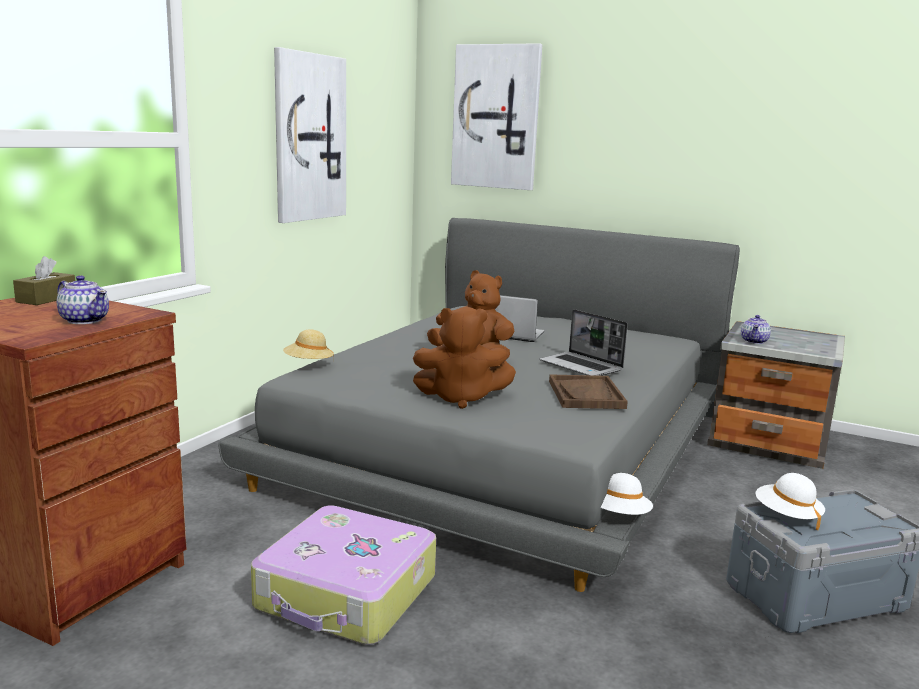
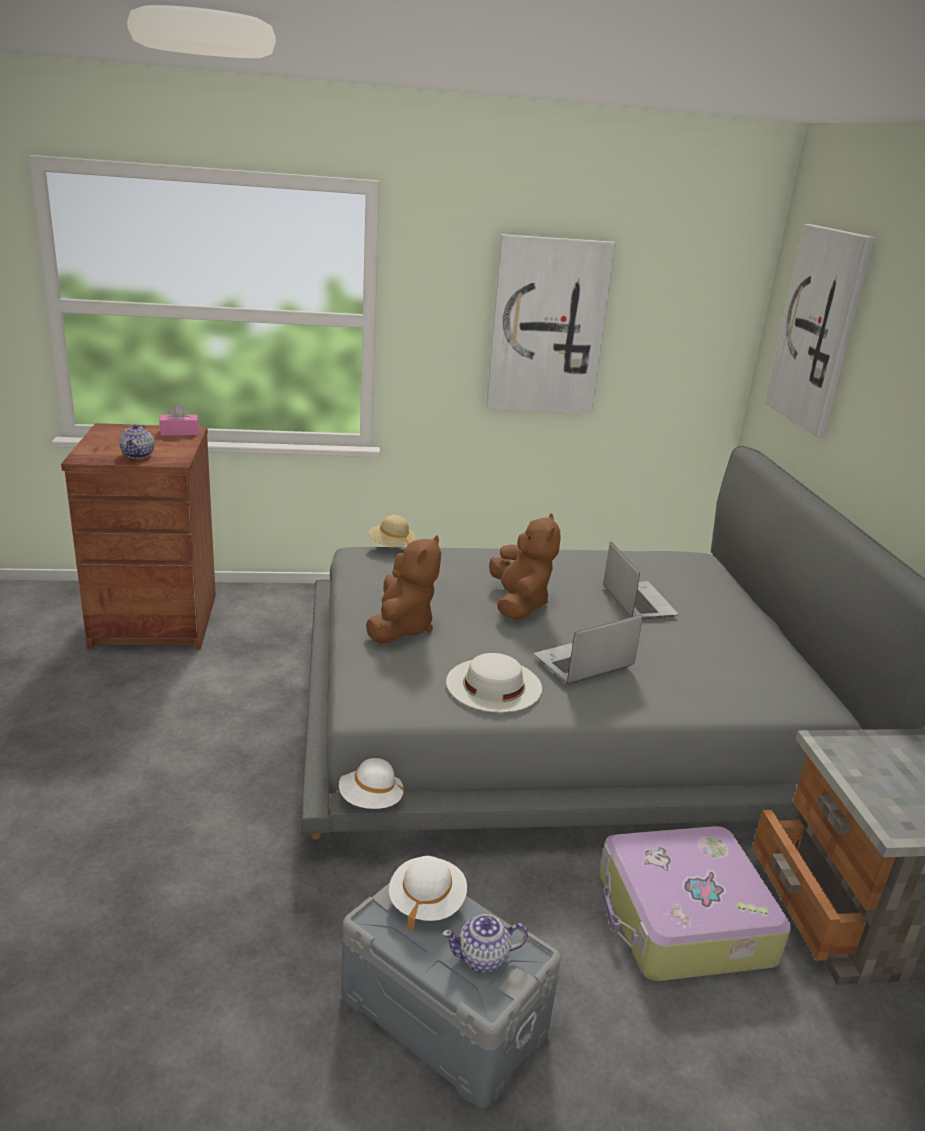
camera: 55 degrees right, 10 degrees up
(46, 299) = (179, 432): brown tissue box -> pink tissue box
(347, 594) = (215, 724): suitcase -> suitcase (682, 920)
(461, 398) = (401, 627): brown plush toy -> brown plush toy turned 135 degrees counterclockwise
(582, 366) = (583, 663): laptop -> laptop turned 45 degrees clockwise
(586, 394) = (494, 684): brown tray -> white hat
(754, 341) = (852, 756): teapot -> teapot (483, 958)

